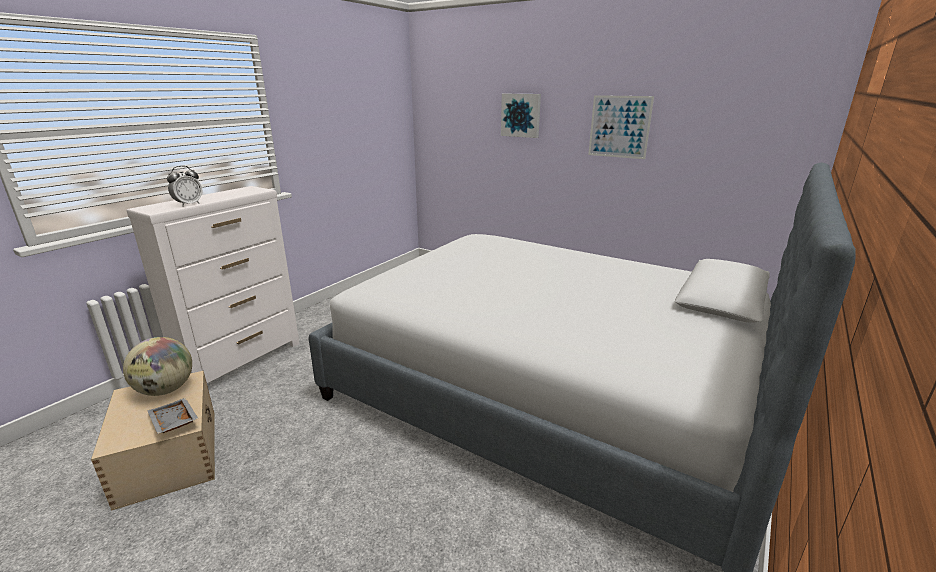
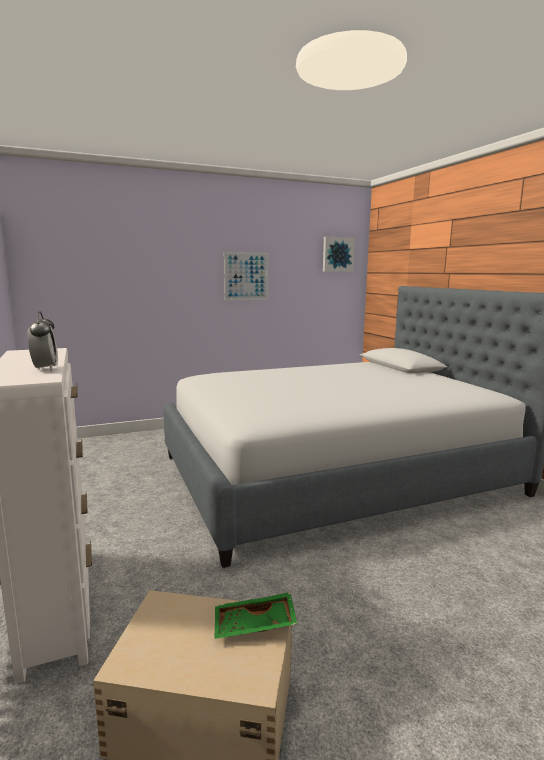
camera: 55 degrees left, 10 degrees down
(165, 390) = (164, 626): globe -> none
(173, 422) = (254, 626): grey tray -> green tray
(521, 115) = (157, 269): picture -> picture (337, 254)

